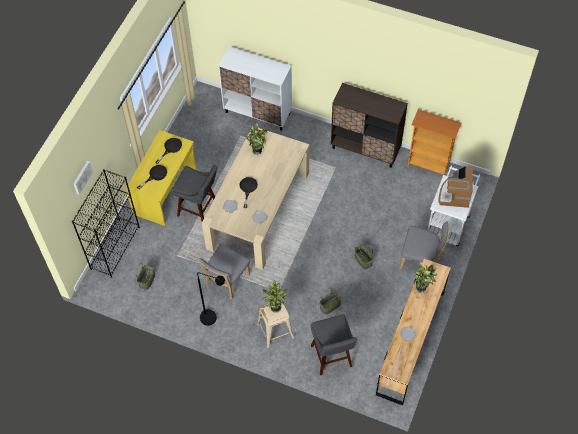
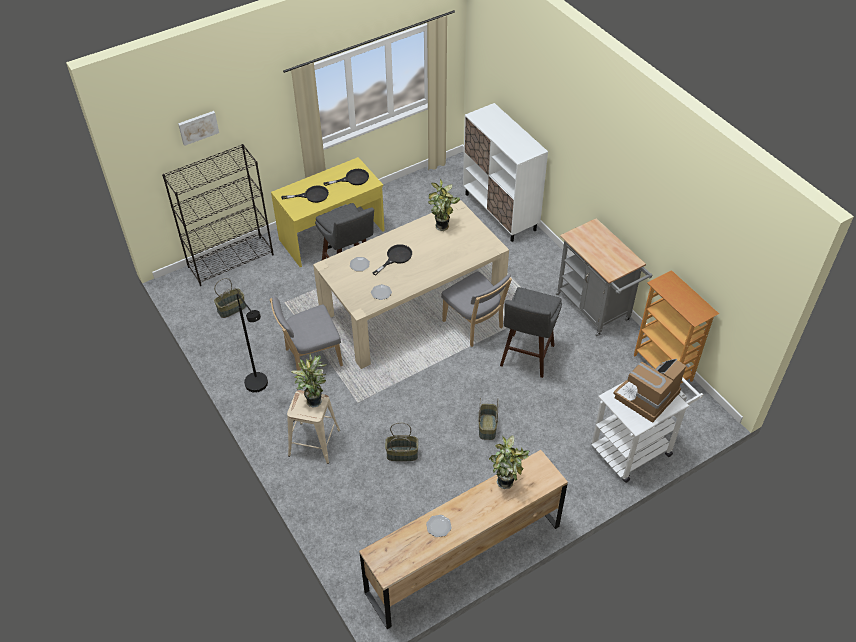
camera: 35 degrees right, 10 degrees down
(332, 358) = (351, 514): grey stool -> grey stool (526, 358)
(365, 149) = (596, 310): brown cabinet -> grey cart
(421, 260) = (561, 470): grey chair -> grey chair (474, 326)

